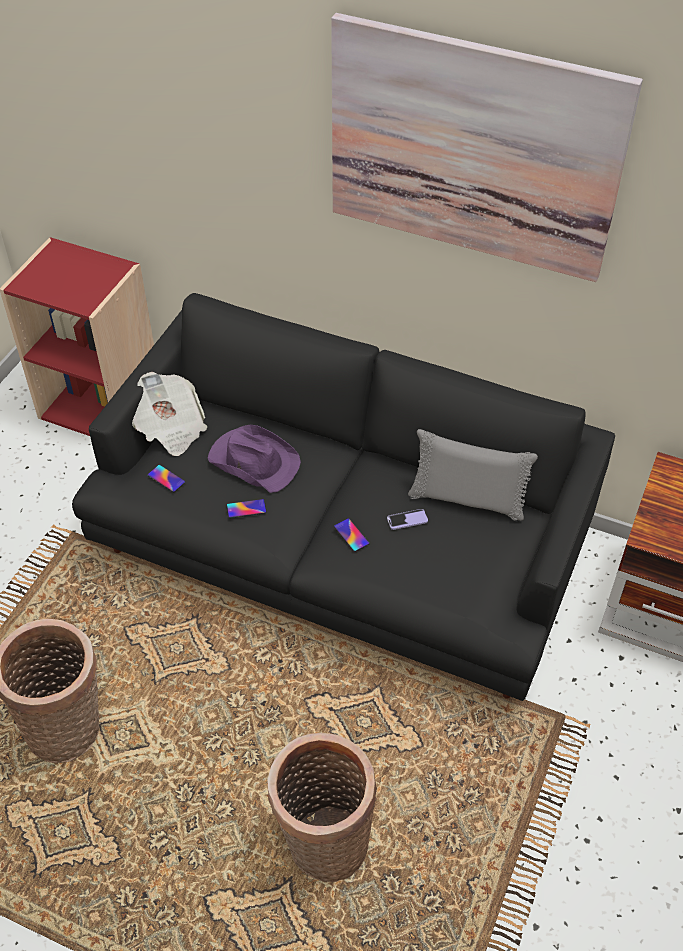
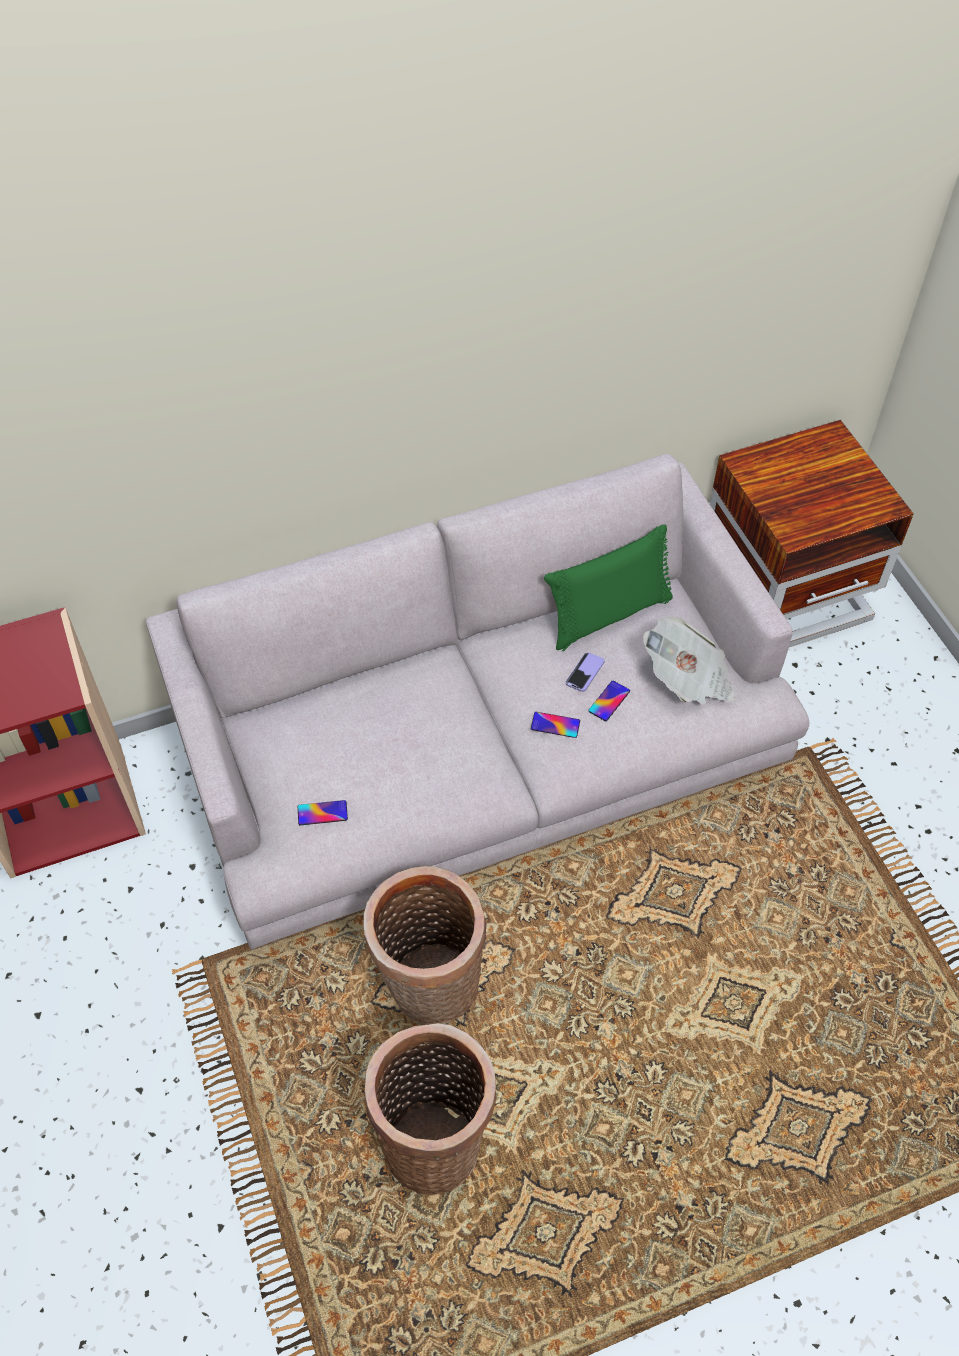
camera: 45 degrees left, 5 degrees up
(170, 428) = (261, 761): newspaper -> newspaper (687, 679)
(246, 509) = (435, 778): phone -> phone (609, 701)
(253, 461) = (384, 728): purple hat -> none
(323, 843) = (759, 1020): basket -> basket (429, 988)
(341, 547) = (478, 755): black sofa -> white sofa
(467, 499) = (607, 614): grey pillow -> green pillow
(472, 149) = (492, 244): picture -> none

